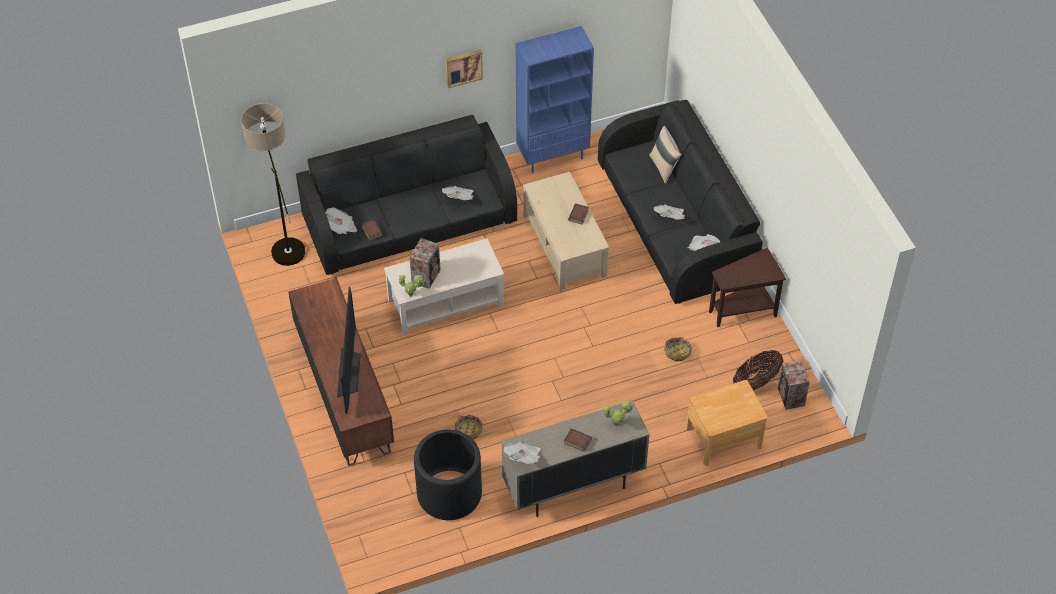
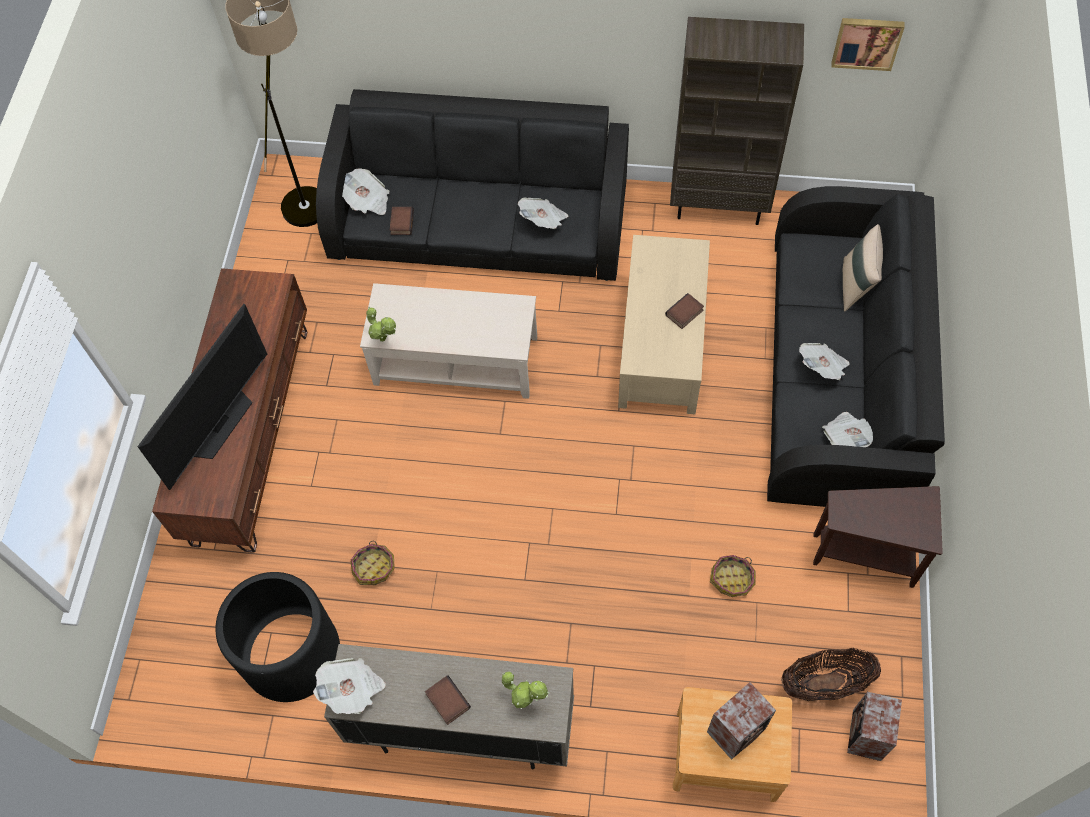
camera: 30 degrees right, 10 degrees up
(426, 275) = (421, 319): speaker -> speaker (738, 729)
(463, 67) = (598, 29): picture -> picture (867, 42)
(553, 156) = (719, 205): blue bookcase -> brown bookcase

